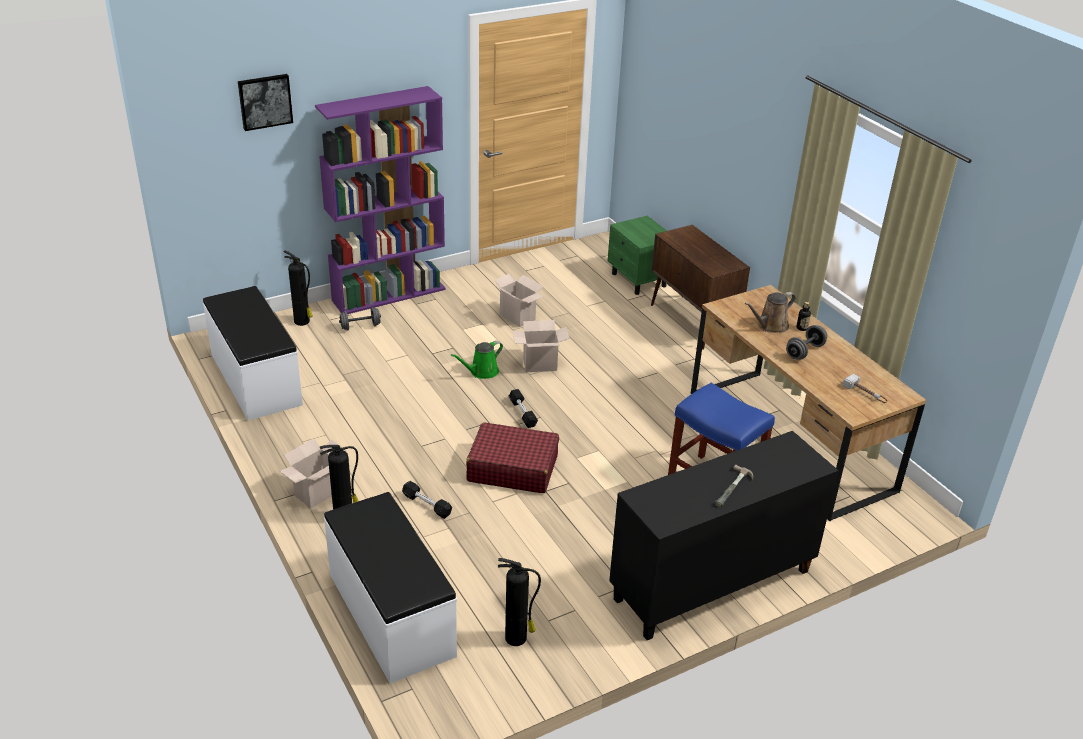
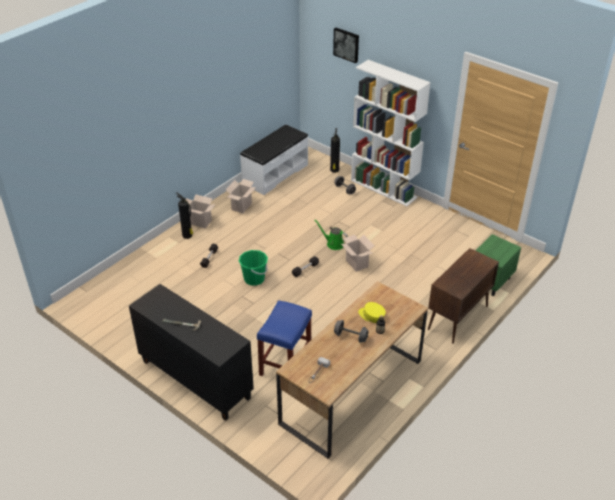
camera: 70 degrees right, 5 degrees up
(389, 294) = (384, 189): purple bookcase -> white bookcase
(390, 615) = (128, 270): white bench -> none
(512, 468) = (254, 279): red suitcase -> green bucket
(517, 638) = (128, 315): fire extinguisher -> none
(519, 317) = (400, 242): cardboard box -> cardboard box (242, 207)
(770, 326) = (371, 316): brown watering can -> yellow cap

